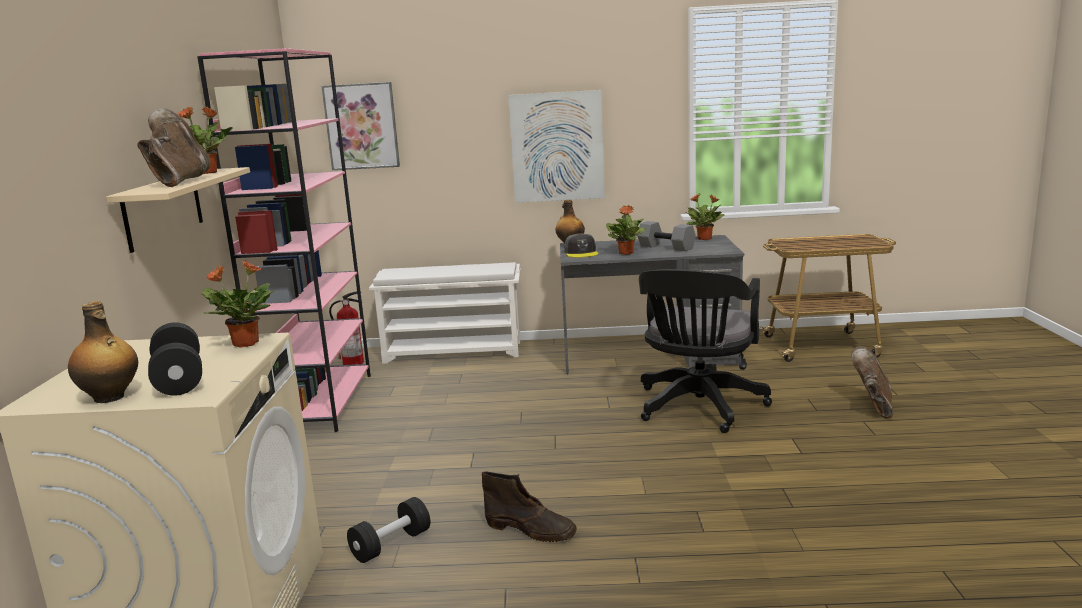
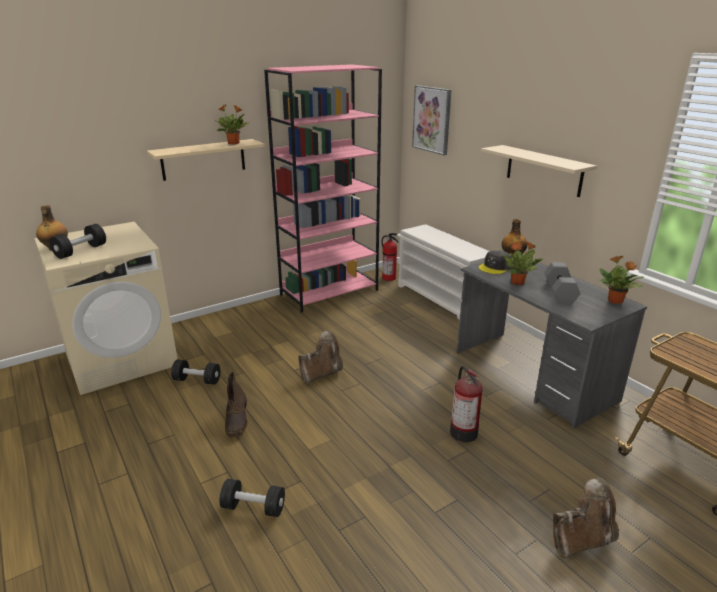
camera: 55 degrees right, 10 degrees up
(178, 182) = (194, 148): brown boot -> brown boot (322, 373)
(244, 343) = (135, 245): potted plant -> none
(557, 147) = (543, 170): picture -> beige shelf
(698, 408) = (463, 431): black office chair -> fire extinguisher
(719, 551) = (253, 507): none -> black dumbbell

